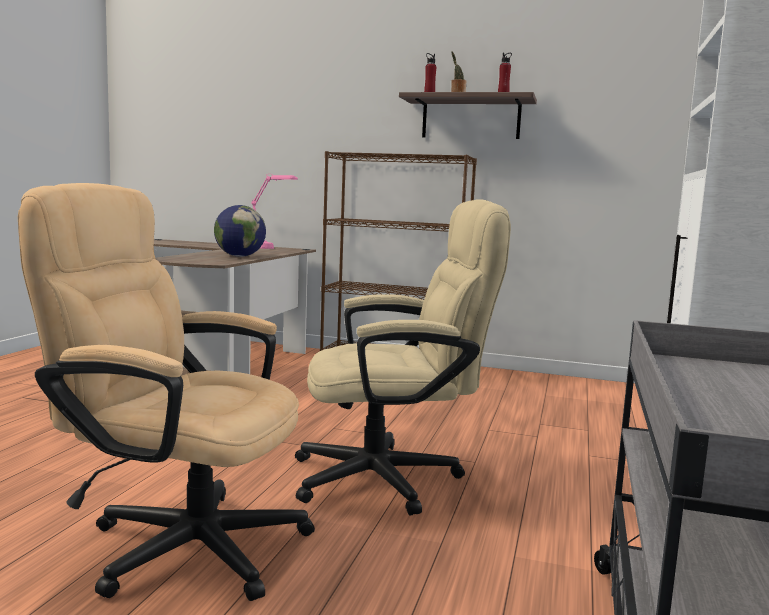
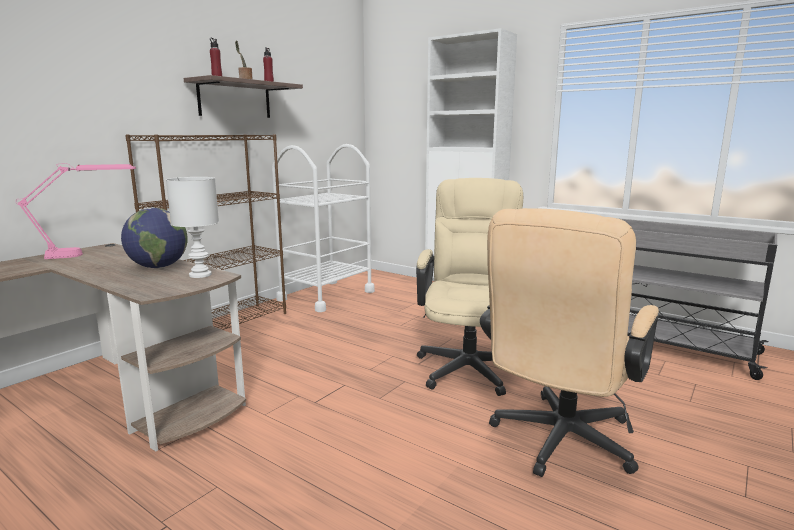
camera: 70 degrees left, 5 degrees up
(218, 261) = (199, 275): none -> white table lamp
(538, 385) = (326, 295): none -> white cart

